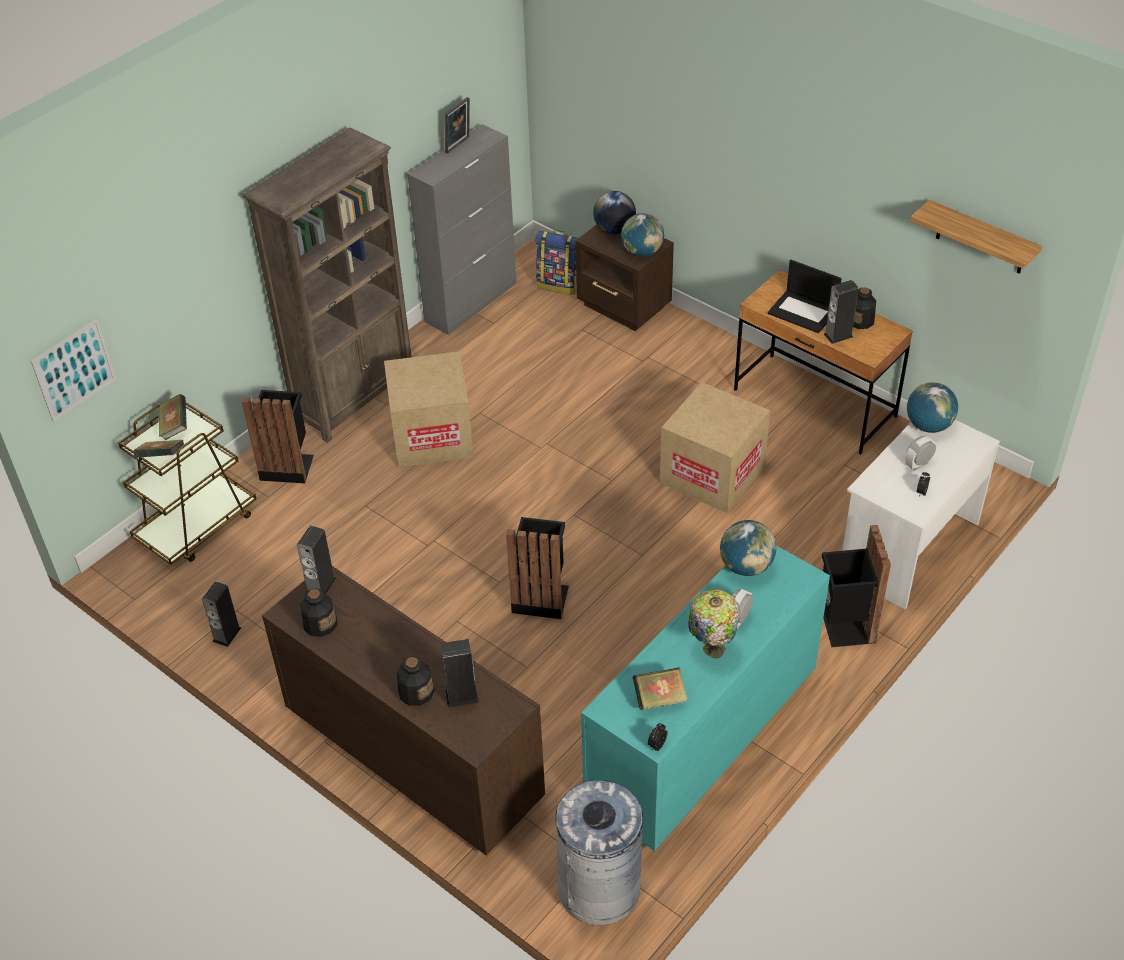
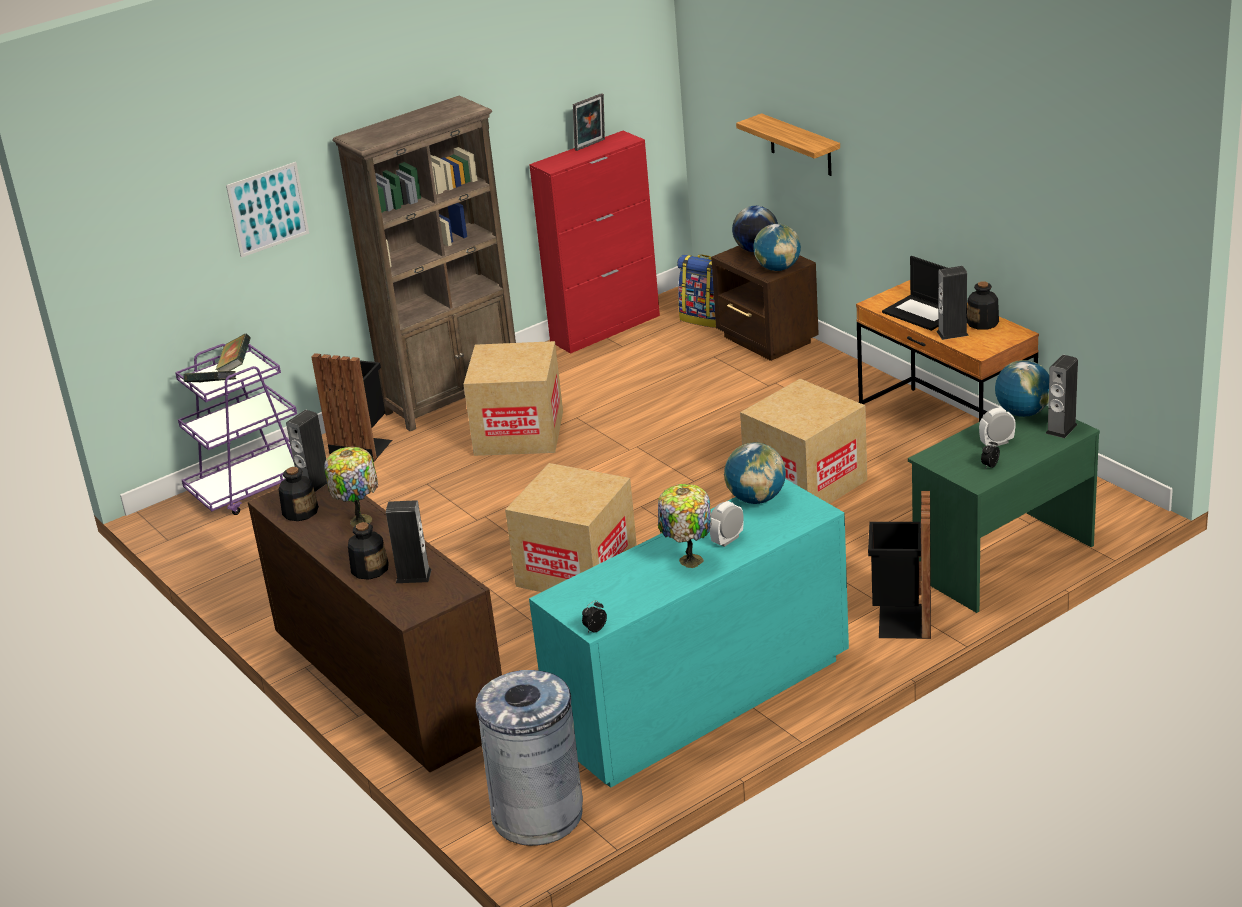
camera: 15 degrees right, 15 degrees down
(74, 370) = (135, 281): picture -> picture (268, 209)
(197, 526) = (253, 487): brown cart -> purple cart
(227, 634) = (245, 574): speaker -> speaker (1061, 429)
(382, 628) = (359, 519): none -> table lamp
(471, 302) = (606, 328): grey cabinet -> red cabinet
(540, 597) = (577, 570): black trash can -> cardboard box
(659, 699) = (615, 594): book -> none
(907, 547) = (1001, 560): white desk -> green desk
(981, 238) = (1089, 209): shelf -> shelf (800, 145)

